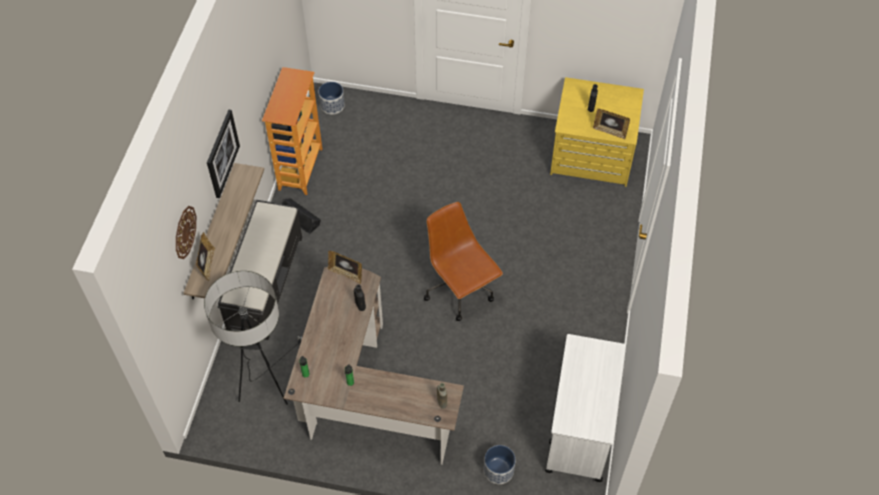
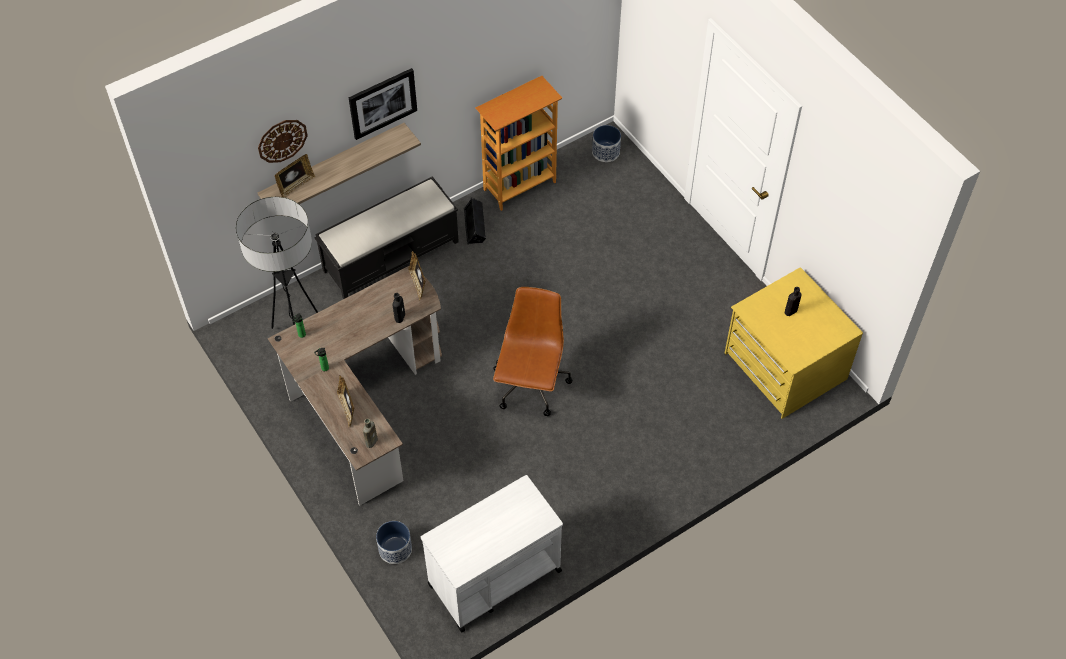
camera: 45 degrees right, 0 degrees up
(610, 131) = (781, 345): picture frame -> picture frame (347, 409)

